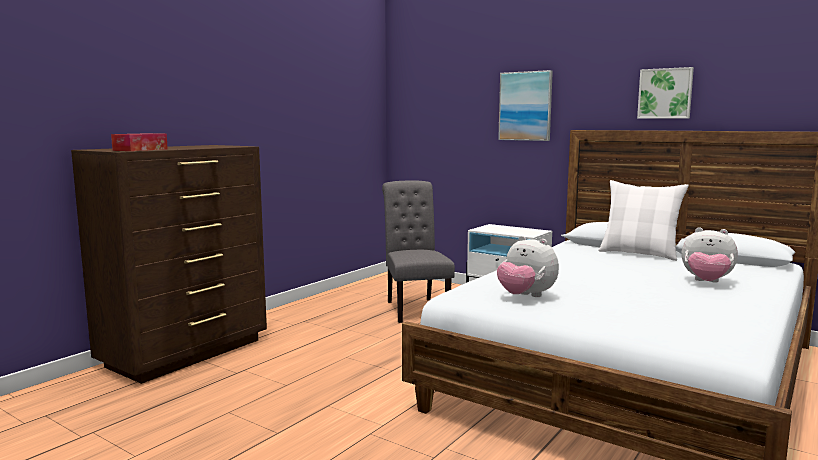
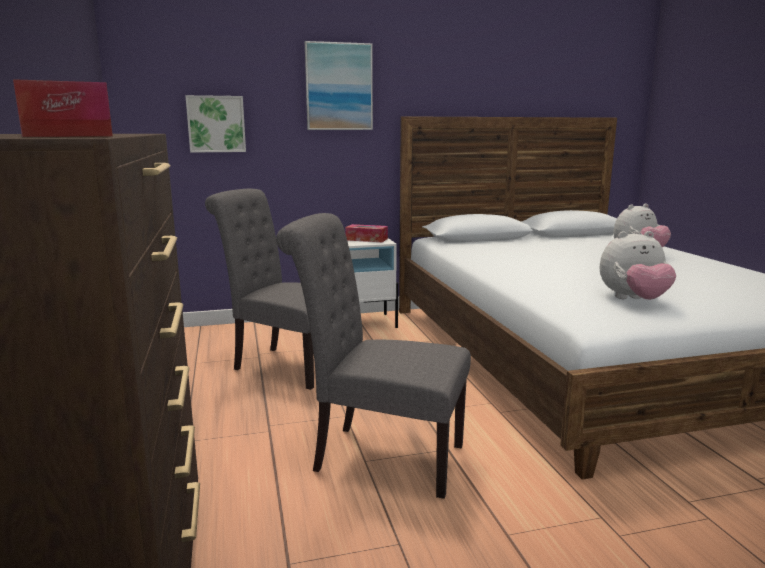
camera: 50 degrees left, 5 degrees up
(355, 358) = (379, 456): none -> grey chair
(524, 231) = (366, 239): none -> tissue box
(639, 254) = (519, 241): white pillow -> none
(665, 93) = (488, 79): picture -> picture (216, 124)

